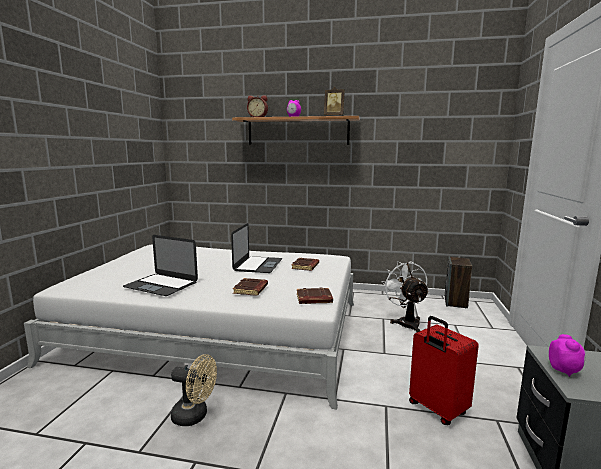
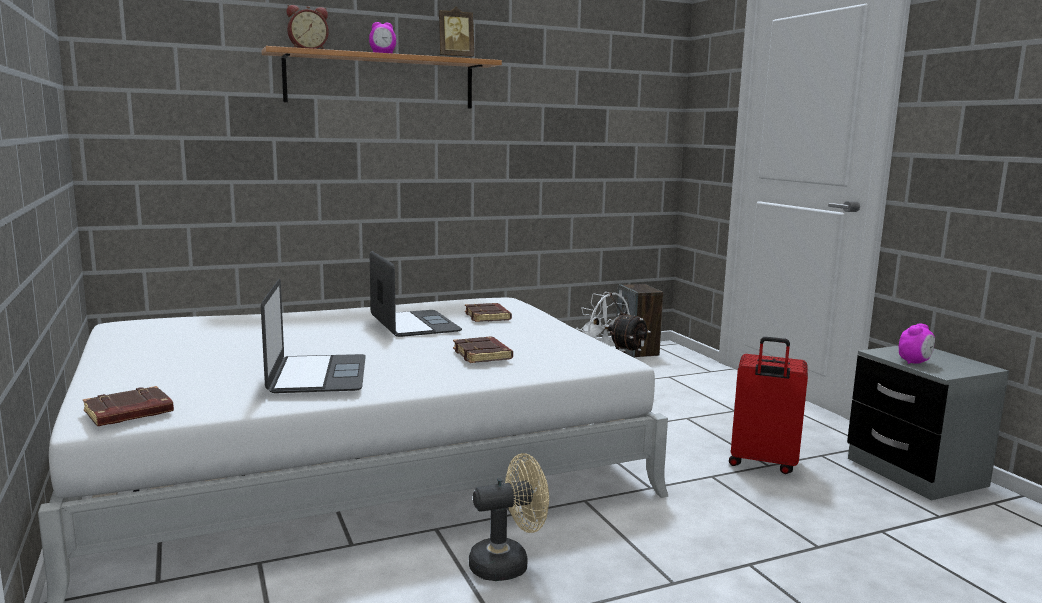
camera: 35 degrees left, 0 degrees up
(161, 284) = (318, 374): laptop -> laptop turned 90 degrees counterclockwise
(314, 299) = (589, 350): brown book -> brown book (128, 413)
(564, 370) = (914, 362): alarm clock -> alarm clock turned 75 degrees clockwise

